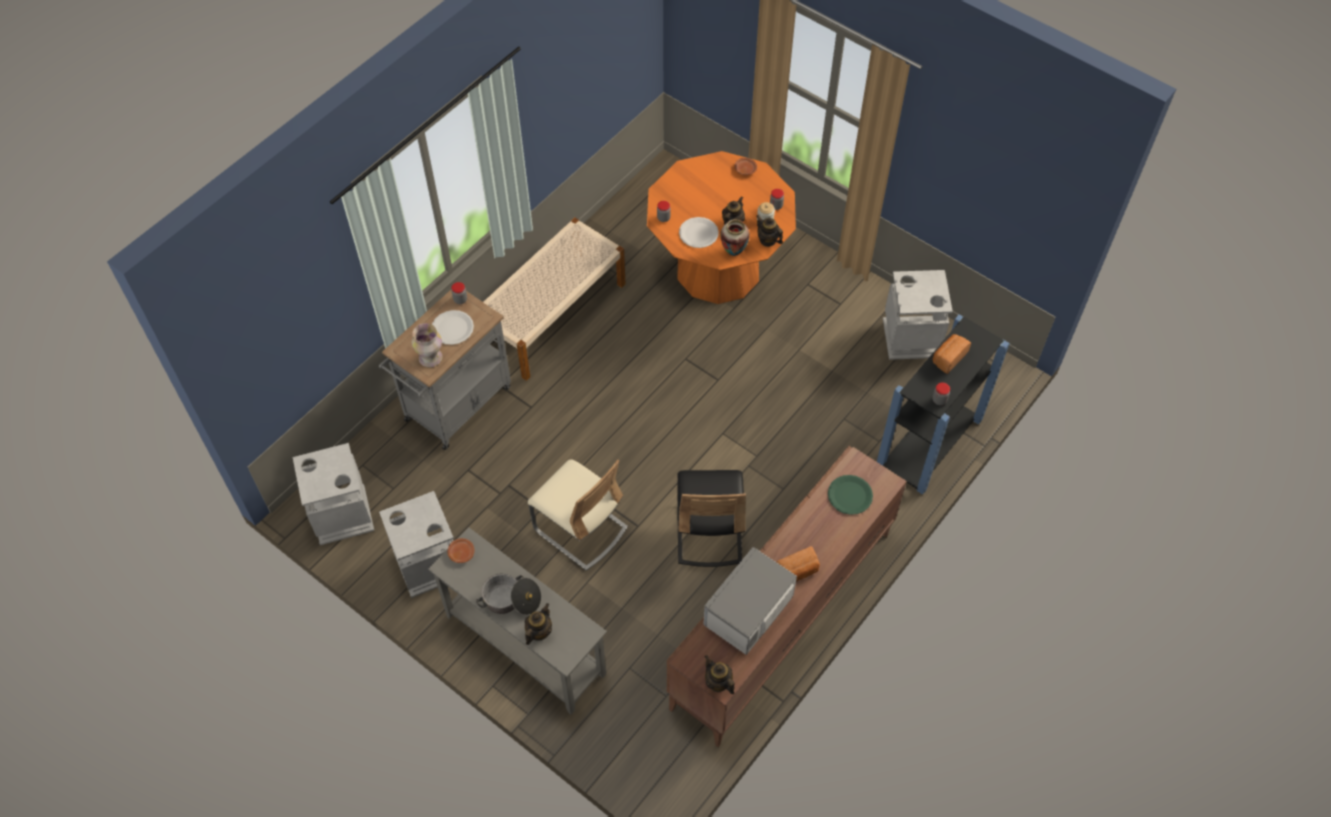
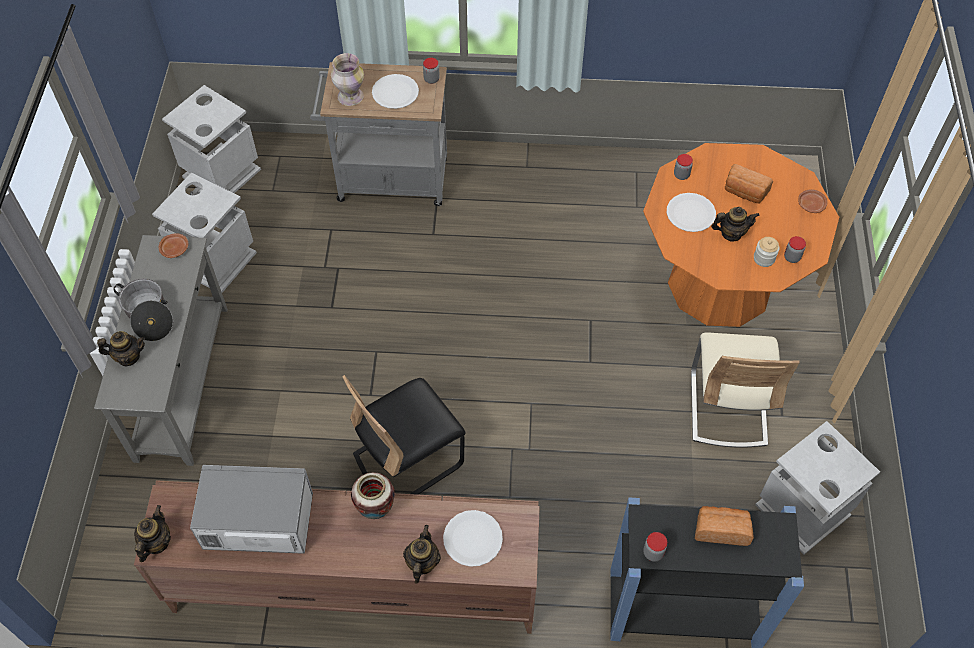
camera: 55 degrees right, 0 degrees up
(552, 315) = (545, 188): beige bench -> none
(580, 529) = (333, 351): beige chair -> beige chair (727, 407)
(733, 252) = (696, 256): vase -> vase (376, 510)
(768, 240) = (740, 276): teapot -> teapot (422, 563)
(798, 571) = (339, 542): bread -> bread (744, 192)
(850, 495) = (473, 539): green plate -> white plate

